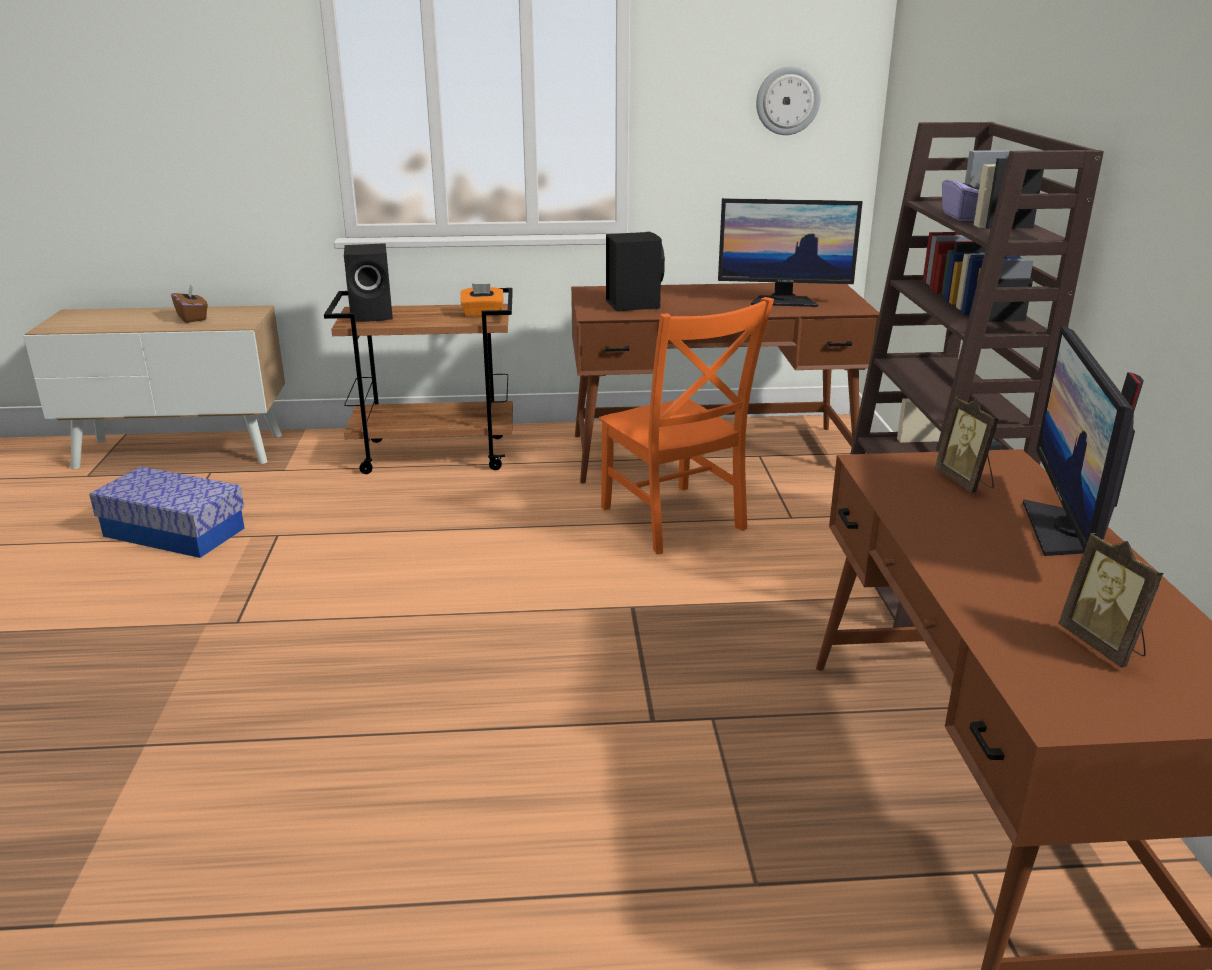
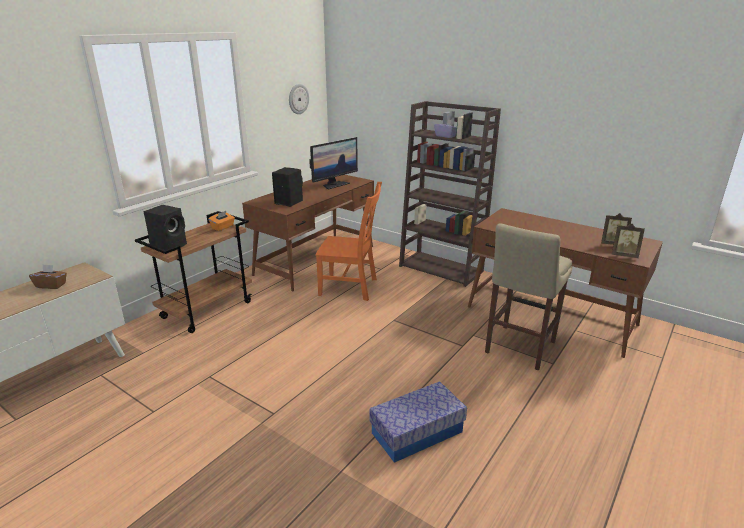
camera: 50 degrees left, 0 degrees up
(174, 532) = (150, 406): storage box -> storage box (417, 432)
(746, 803) = (518, 348): none -> beige stool
(965, 481) = (513, 221): picture frame -> picture frame (624, 255)
(1064, 530) = (554, 224): monitor -> none

